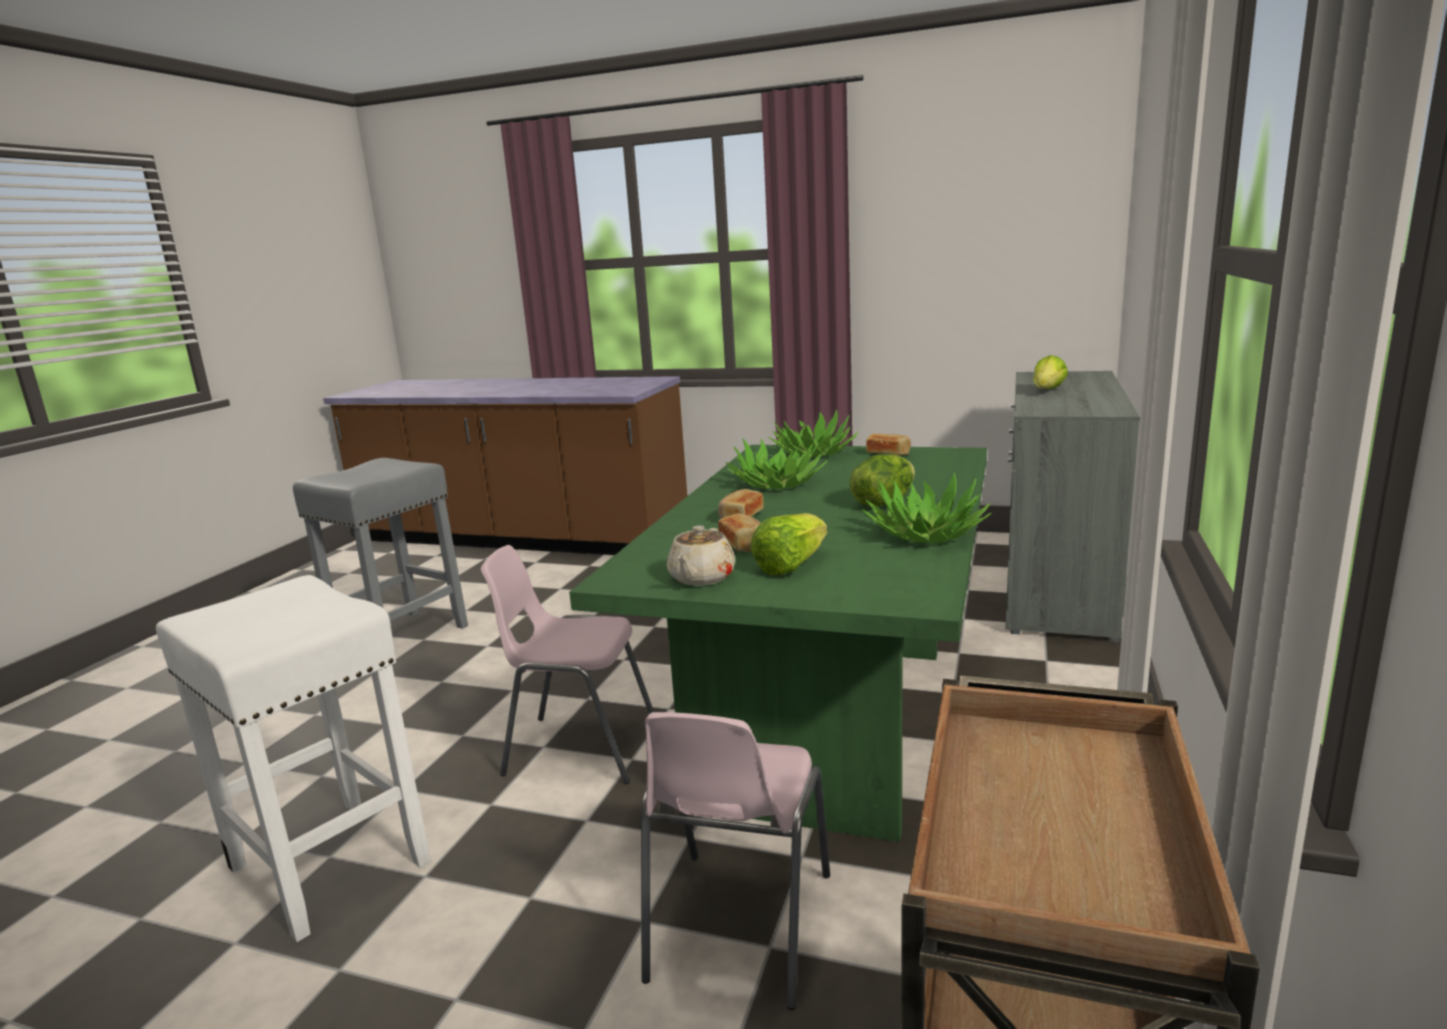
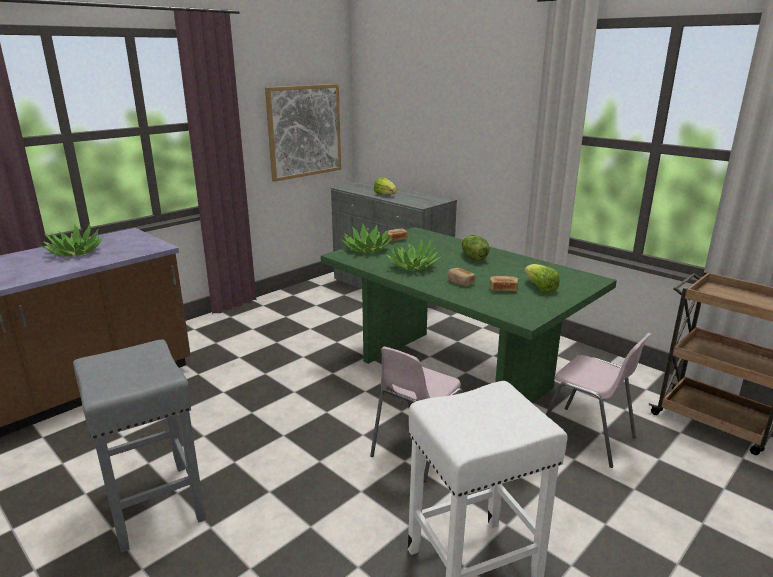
camera: 65 degrees left, 5 degrees up
(701, 578) = (540, 304): beige teapot -> none
(926, 533) = (523, 262): potted plant -> potted plant (75, 252)
(995, 268) = (304, 131): none -> picture

